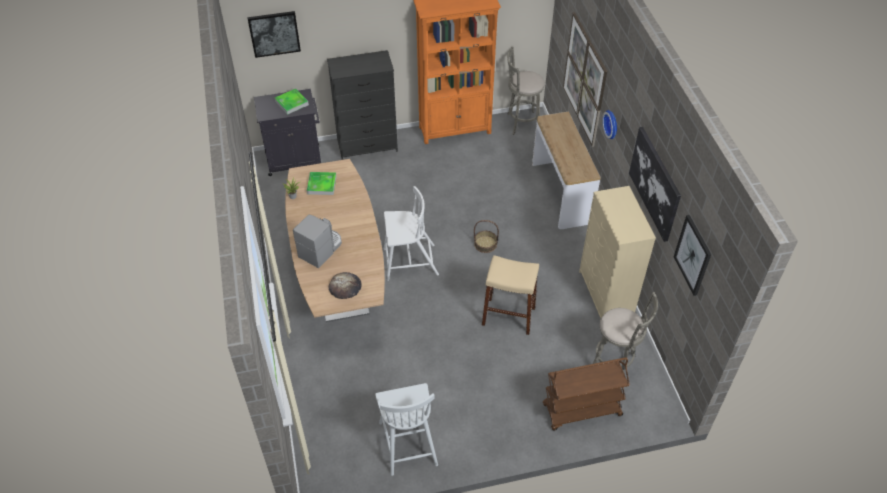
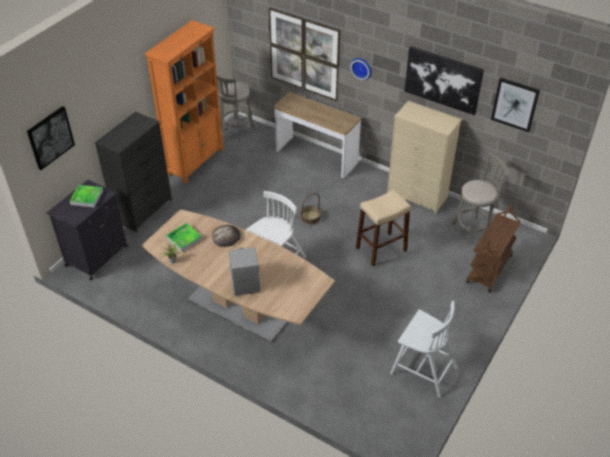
camera: 45 degrees left, 5 degrees down
(345, 287) = (296, 289): bread -> bread (226, 237)

